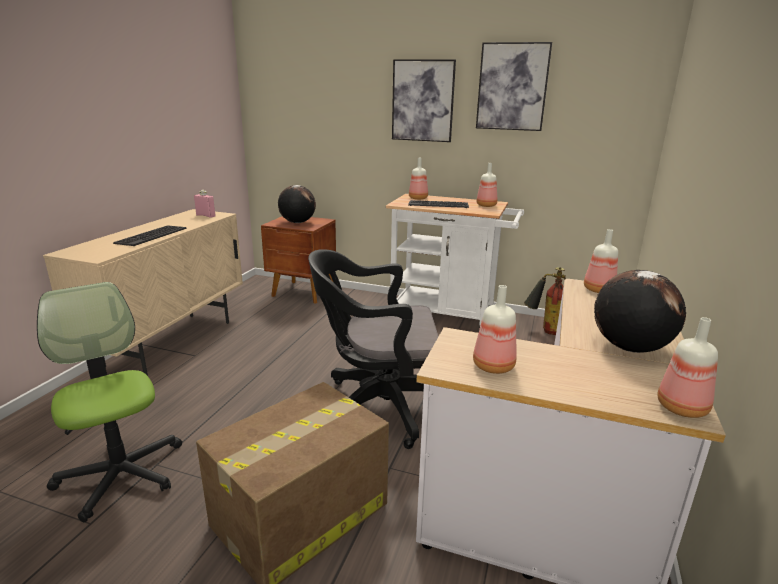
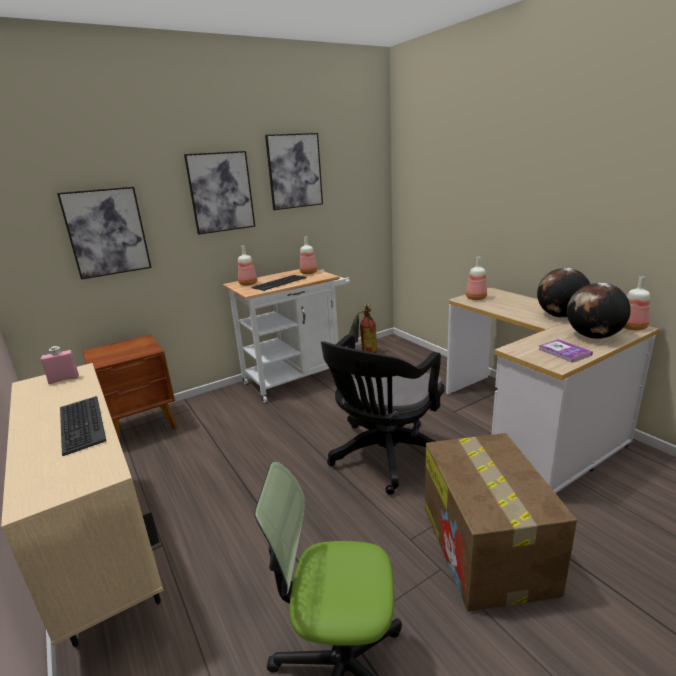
camera: 50 degrees left, 0 degrees up
(297, 222) = (123, 351): globe -> globe (593, 336)
(321, 123) = (107, 232): none -> picture
(492, 367) = (564, 352): bottle -> book

